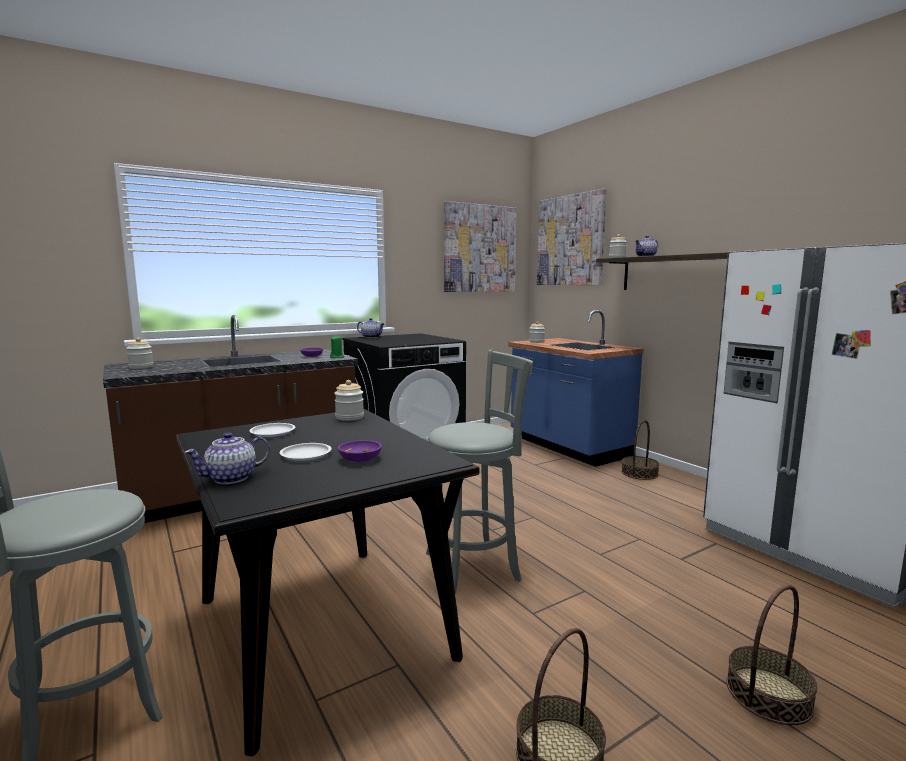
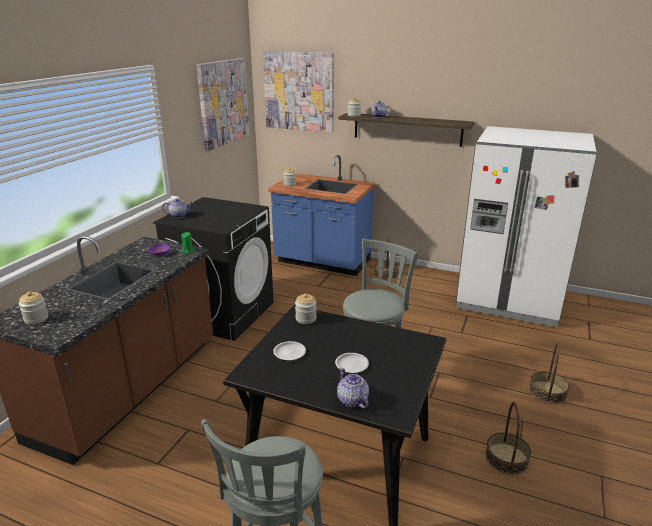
camera: 35 degrees left, 15 degrees up
(232, 478) = (352, 400): teapot -> teapot turned 135 degrees clockwise
(359, 459) = (385, 356): purple bowl -> none

